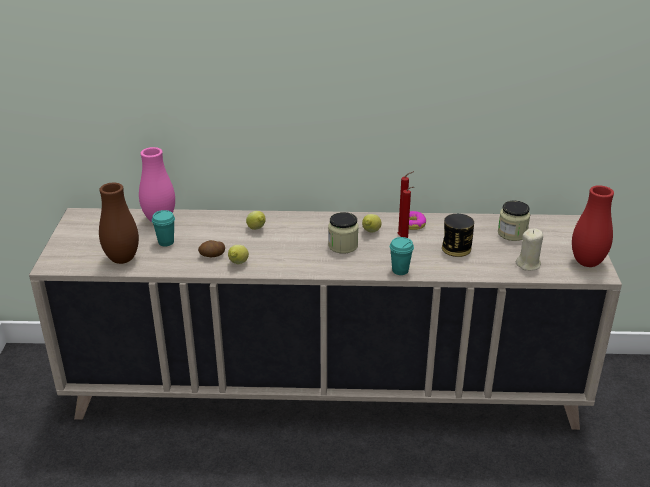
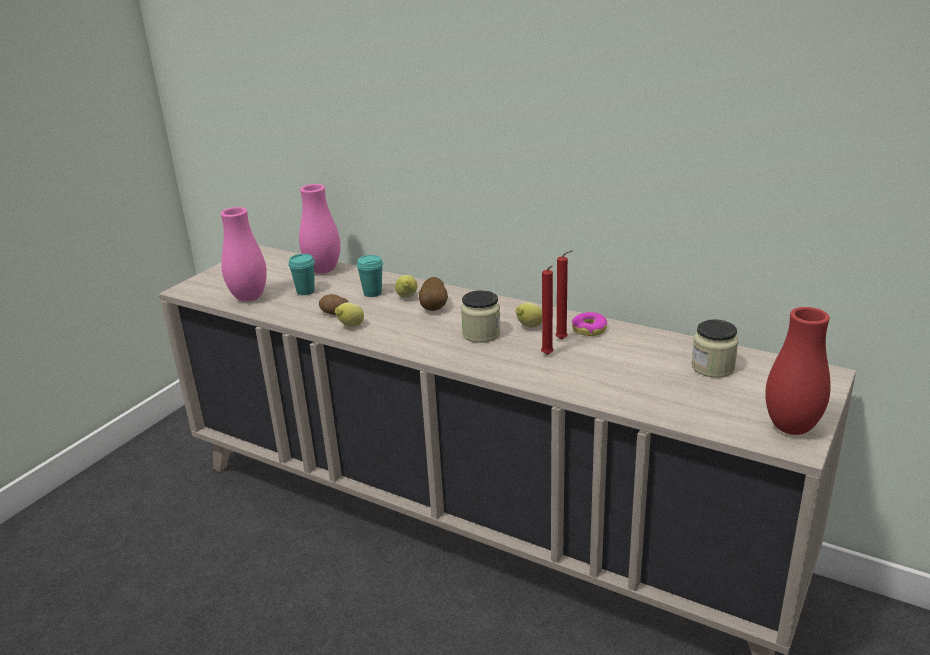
camera: 30 degrees right, 5 degrees down
(122, 259) = (249, 298): brown vase -> pink vase
(287, 233) = (434, 308): none -> potato
(400, 270) = (520, 375): turquoise cup -> turquoise cup (372, 293)
(456, 248) = (617, 367): can -> none
(528, 264) = (698, 409): beige candle -> none

